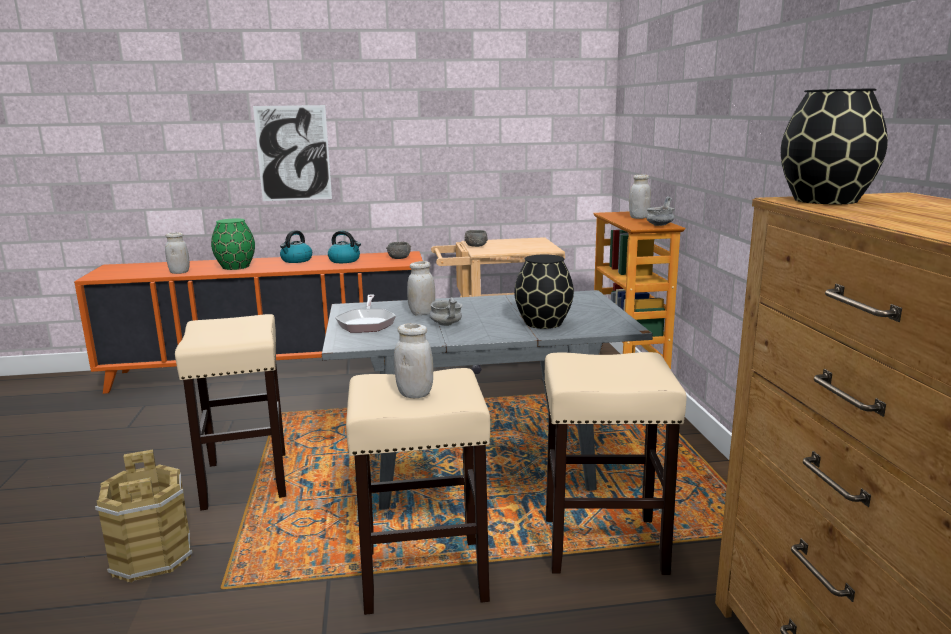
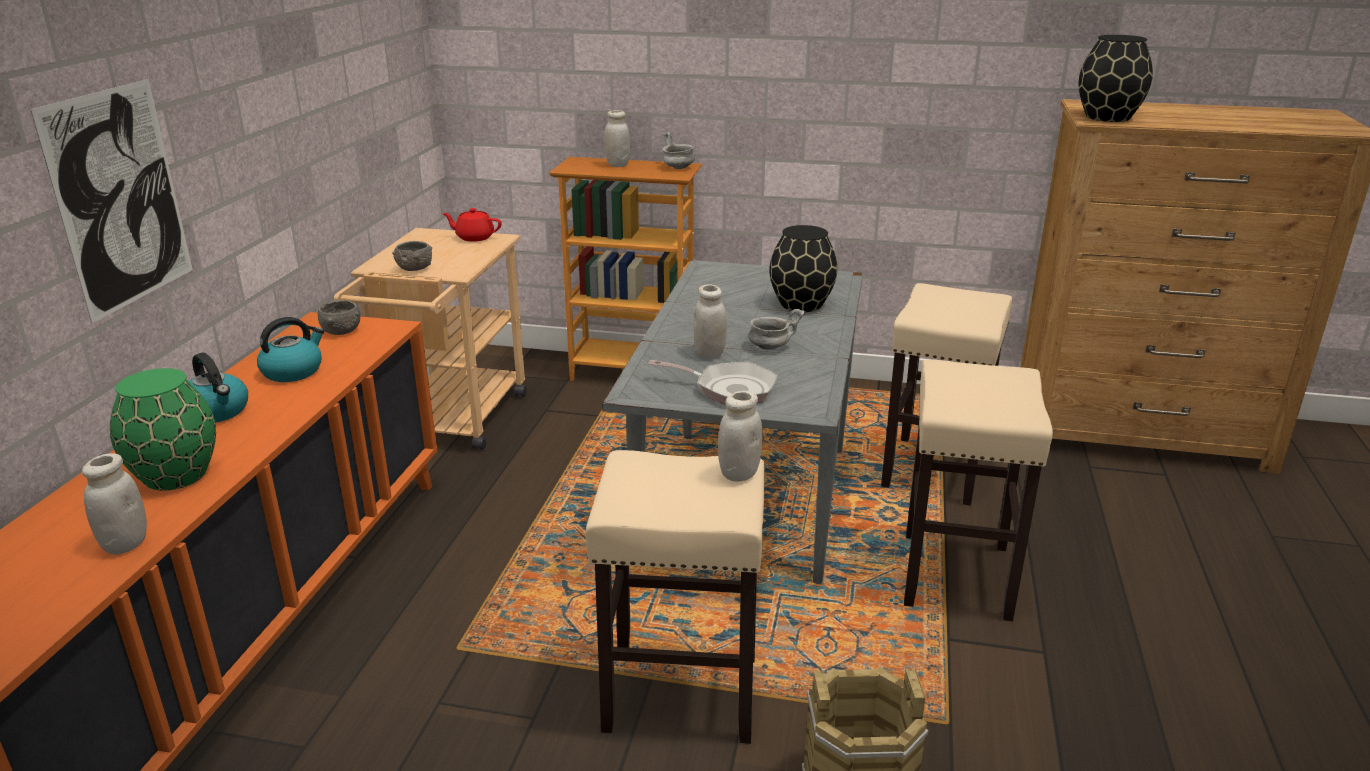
camera: 70 degrees left, 10 degrees up
(415, 394) = (992, 392): white jar -> white jar (739, 473)
(543, 246) = (474, 237): none -> red teapot

